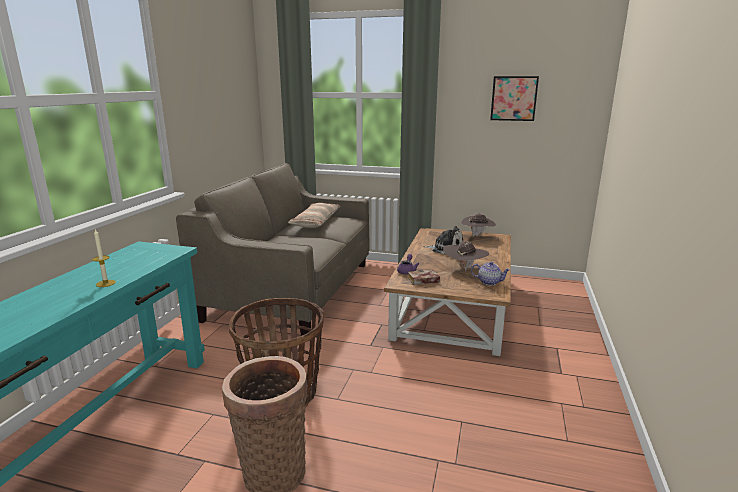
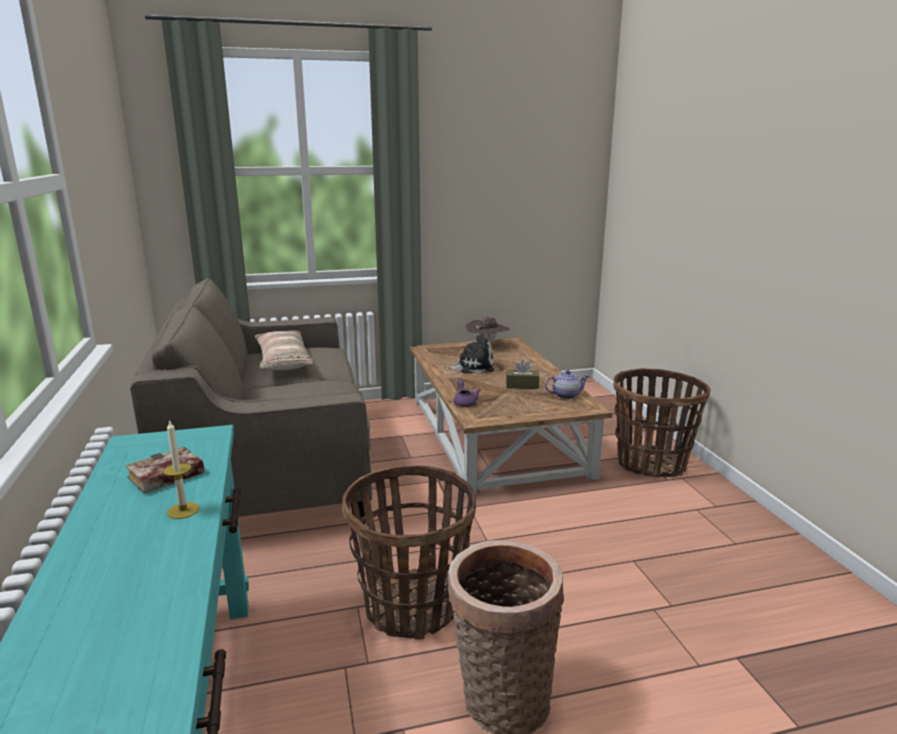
camera: 30 degrees left, 0 degrees up
(422, 280) = (496, 410): book -> book (164, 478)
(464, 268) = (522, 385): brown hat -> brown tissue box
(514, 98) = (508, 171): picture -> none
(560, 357) = (651, 464): none -> basket

